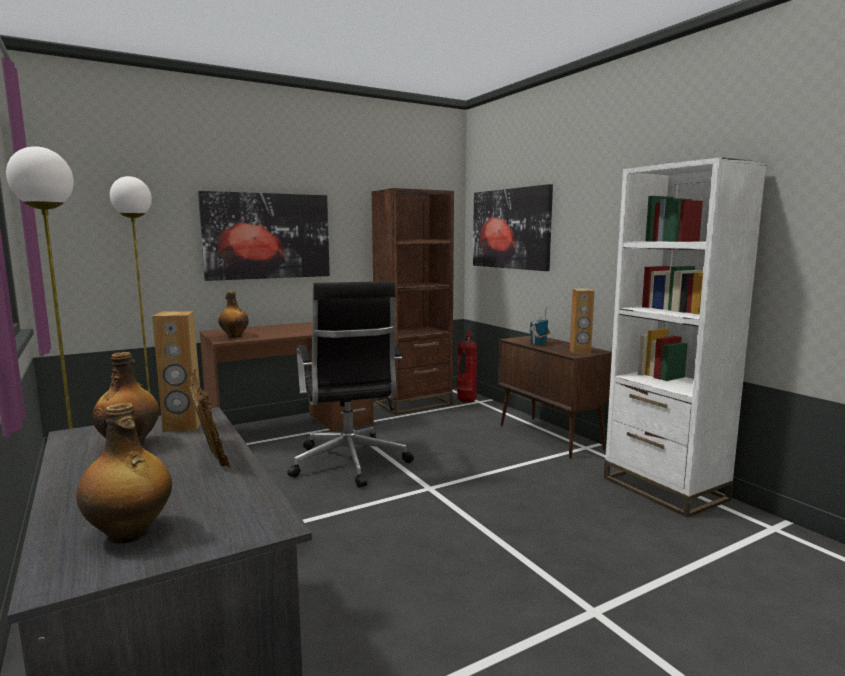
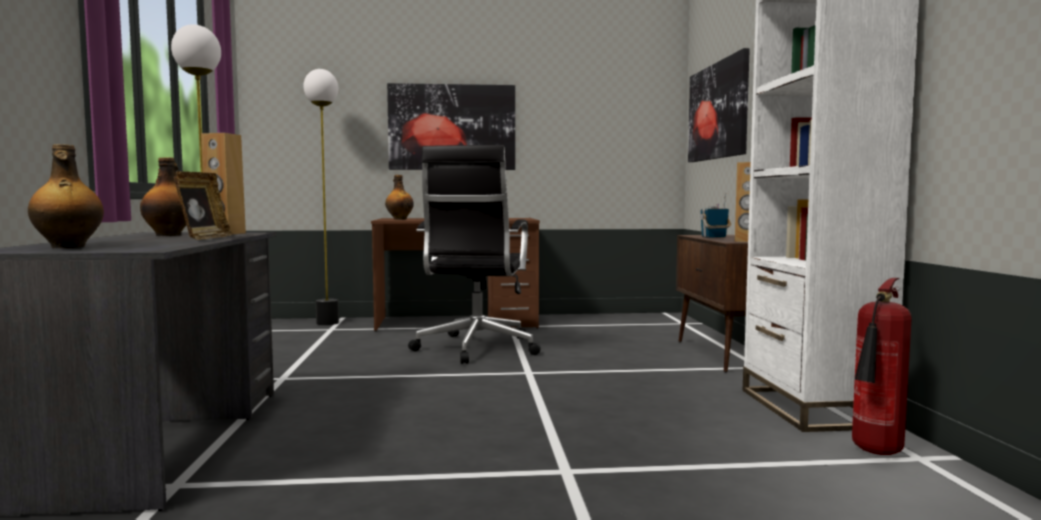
camera: 25 degrees right, 5 degrees down
(413, 404) = (604, 318): brown bookcase -> none
(466, 402) = (667, 322): fire extinguisher -> fire extinguisher (876, 453)

